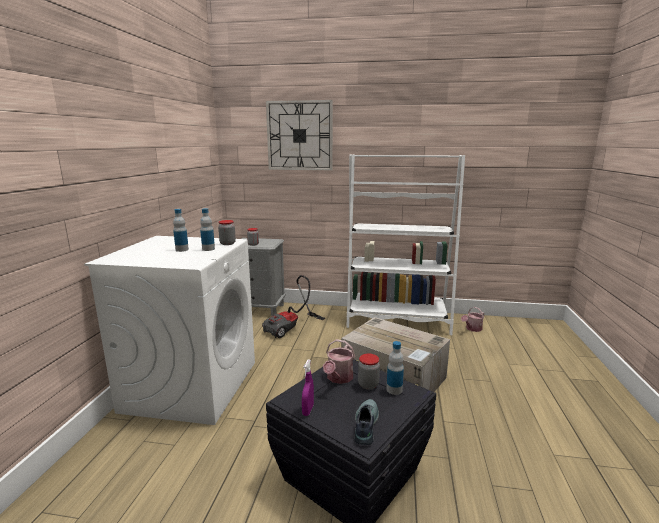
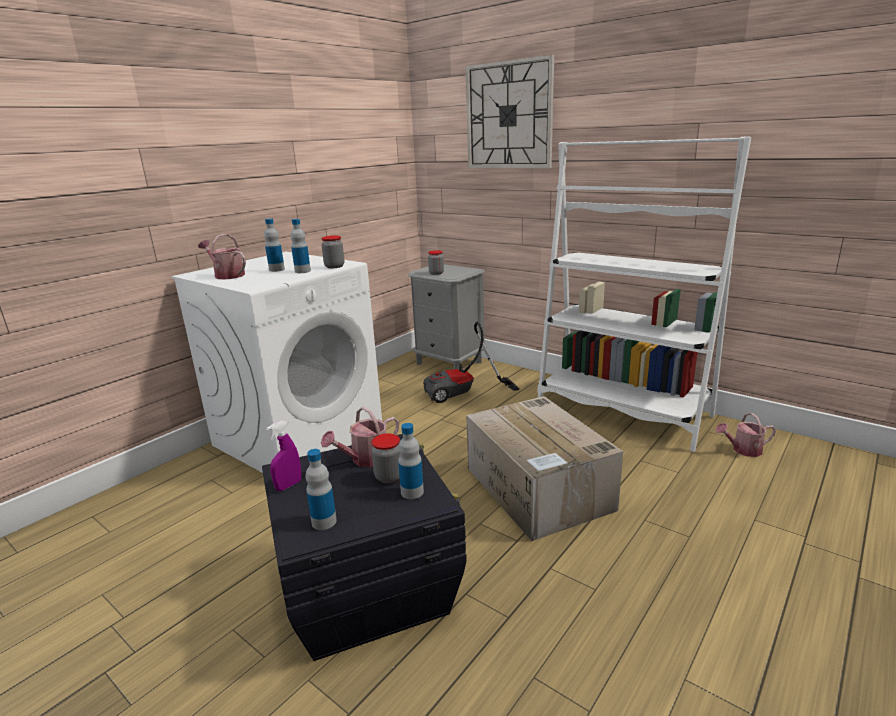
camera: 30 degrees right, 5 degrees up
(144, 258) = (227, 275): none -> watering can
(364, 425) = (324, 522): shoe -> bottle

